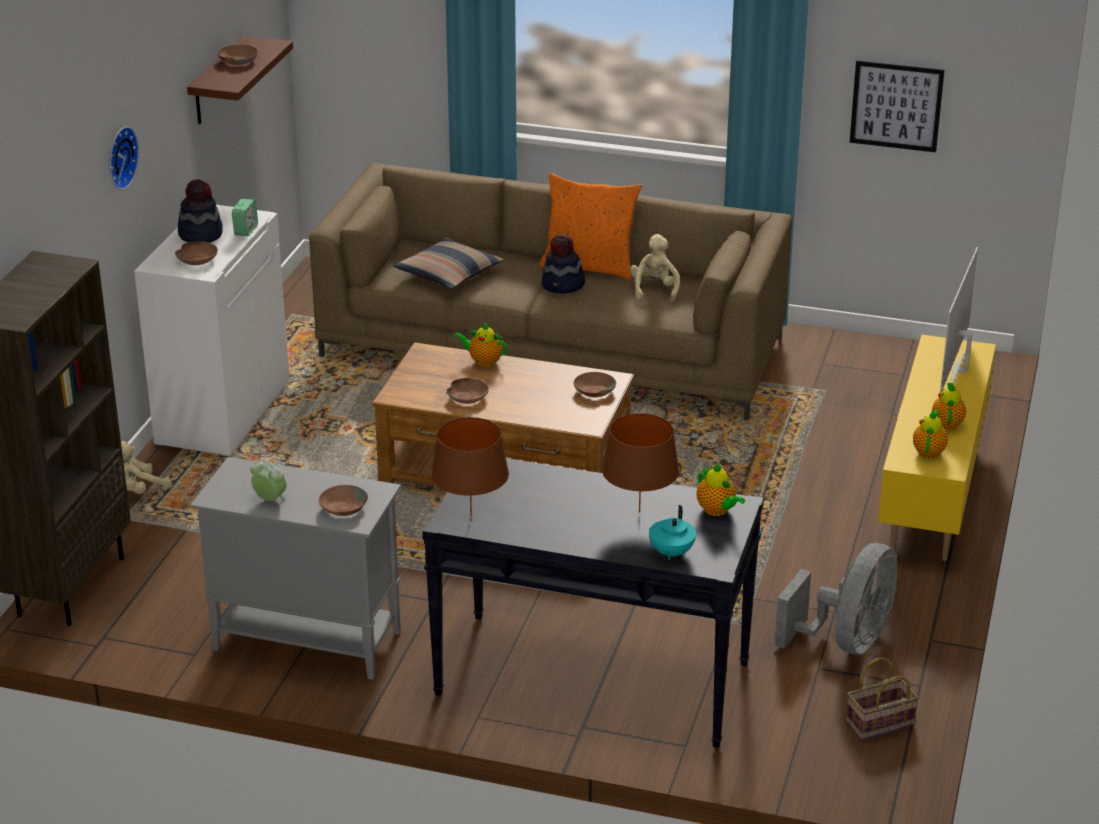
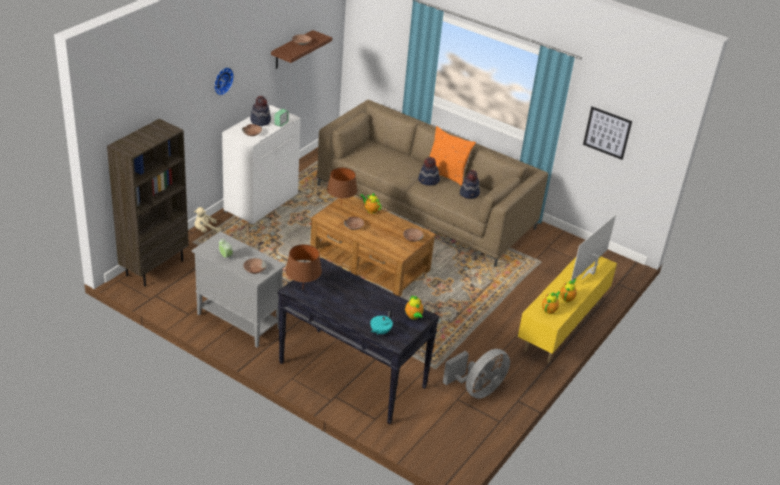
camera: 15 degrees right, 5 degrees up
(448, 274) = (379, 162): pillow -> none
(639, 512) = (378, 307): brown table lamp -> brown table lamp (341, 206)
(654, 290) = (469, 193): beige plush toy -> hat
(879, 724) = (469, 435): basket -> none

